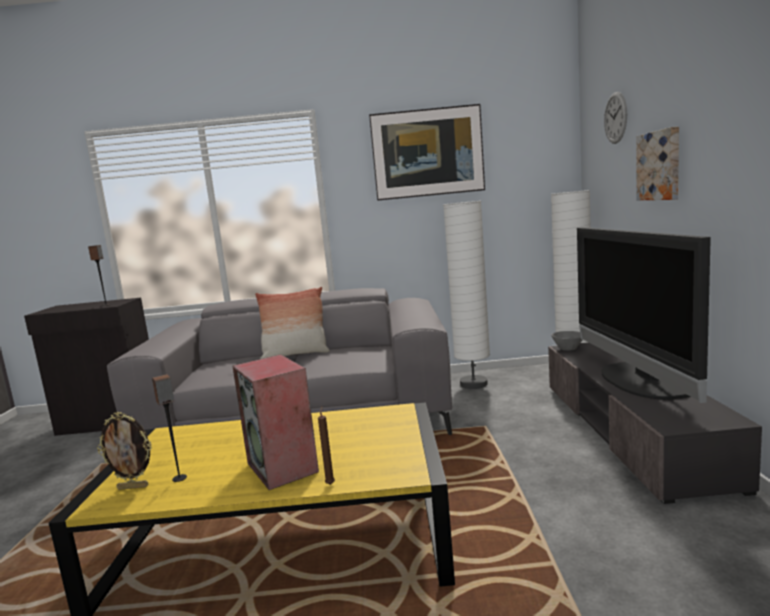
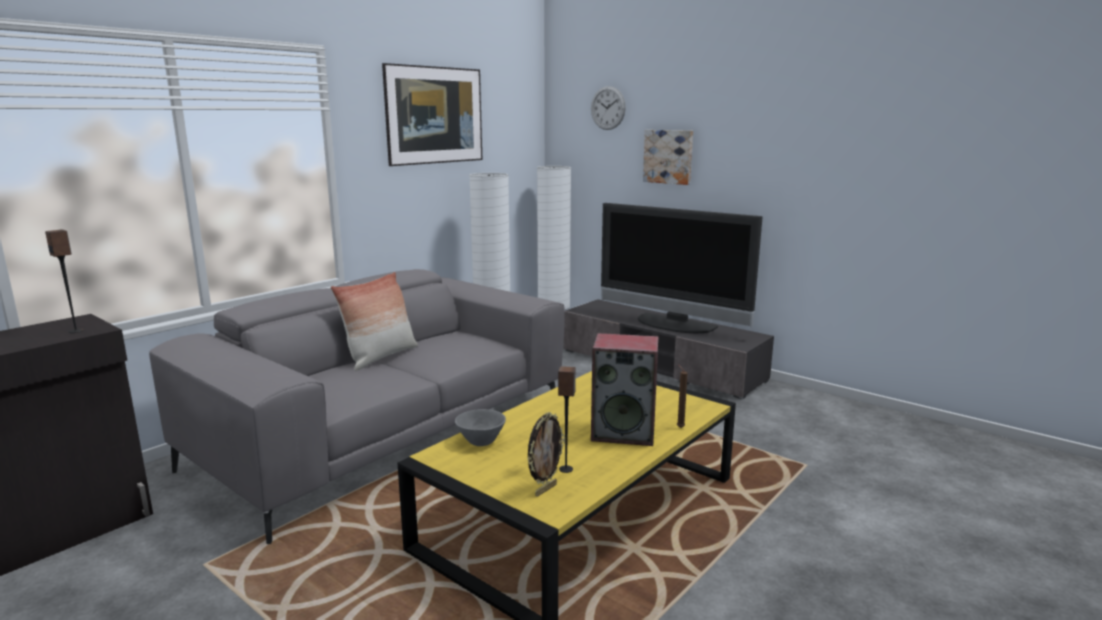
camera: 50 degrees left, 5 degrees up
(569, 348) = (584, 310): grey bowl -> grey bowl (482, 440)

